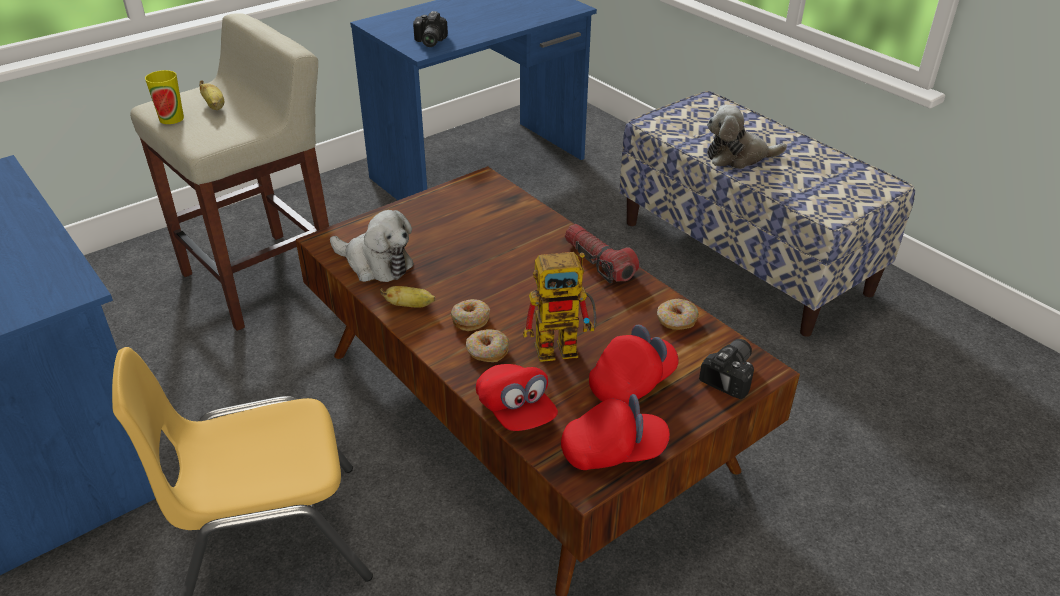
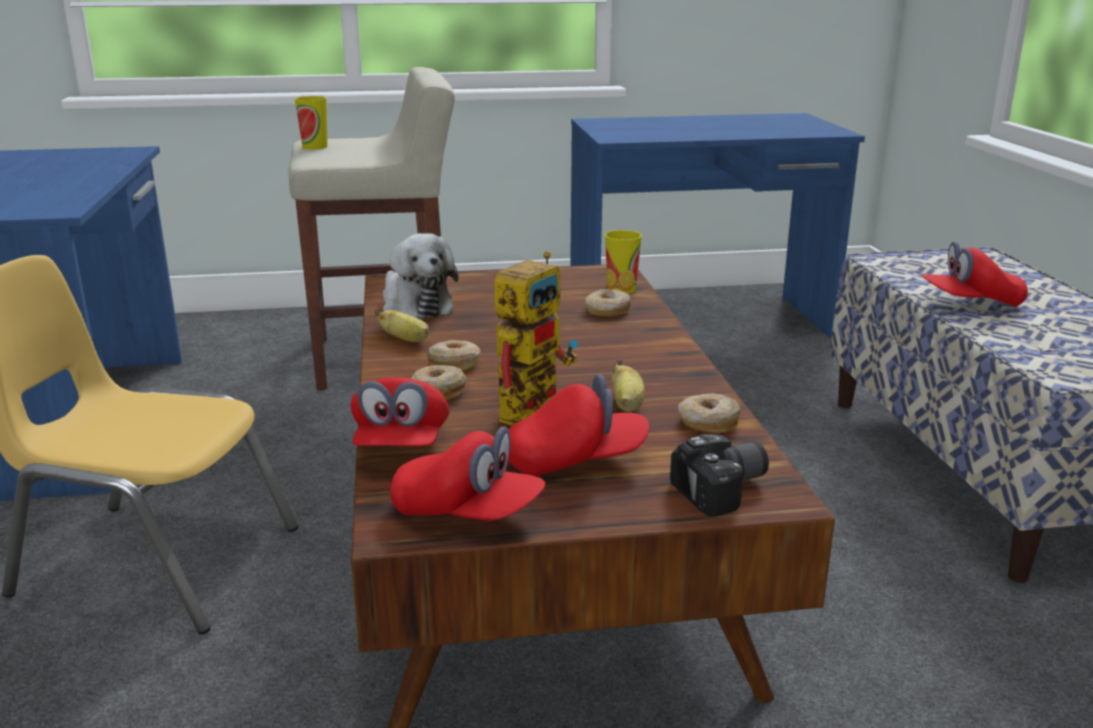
camera: 30 degrees right, 15 degrees down
(214, 106) = (362, 145): banana -> banana (627, 405)
(428, 42) = (631, 134): camera -> none
(507, 200) = (621, 289): none -> cup
(520, 228) = (607, 311): none -> donut
(565, 346) = (533, 409): toy robot -> toy robot turned 75 degrees counterclockwise
(598, 263) = (667, 354): flashlight -> none
(738, 157) = (970, 303): plush toy -> red cap

